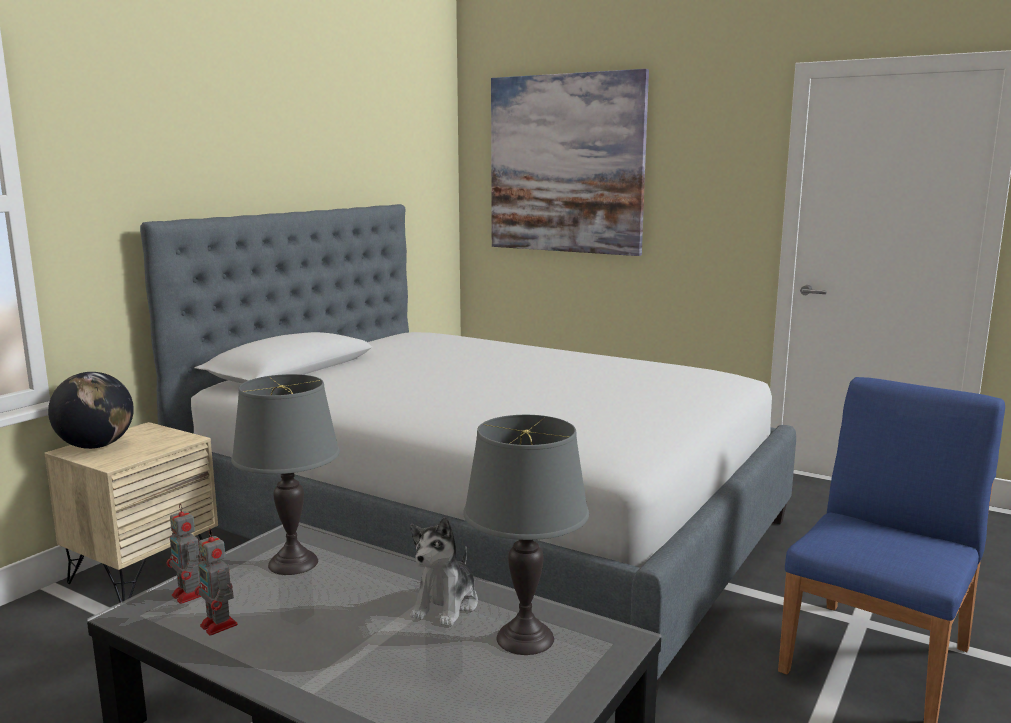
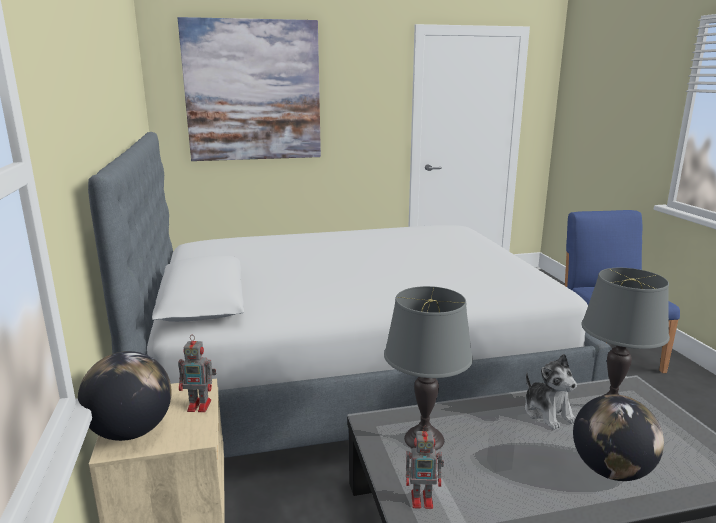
camera: 45 degrees left, 5 degrees up
(219, 626) = (489, 503): toy robot -> toy robot (200, 405)
(366, 674) = (611, 471): none -> globe

